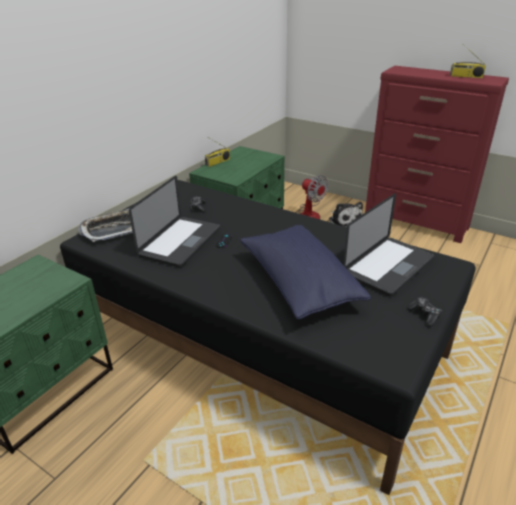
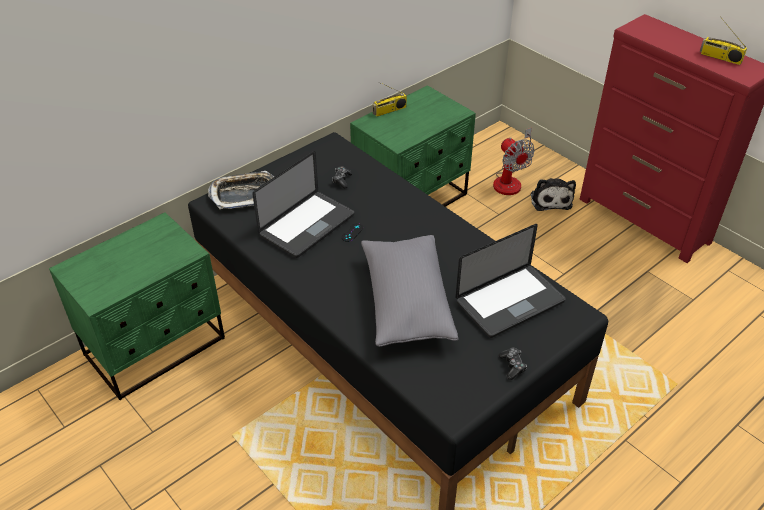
camera: 15 degrees right, 10 degrees up
(298, 283) = (406, 302): blue pillow -> grey pillow

